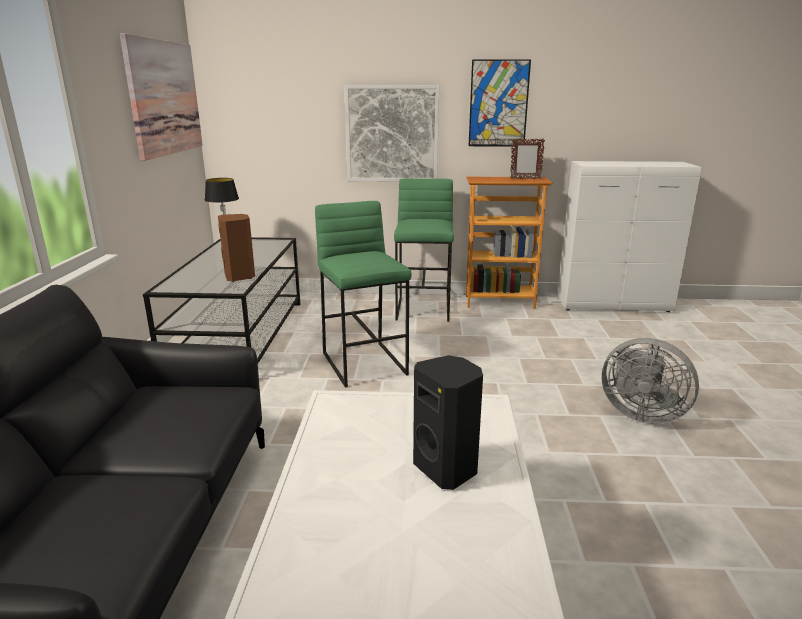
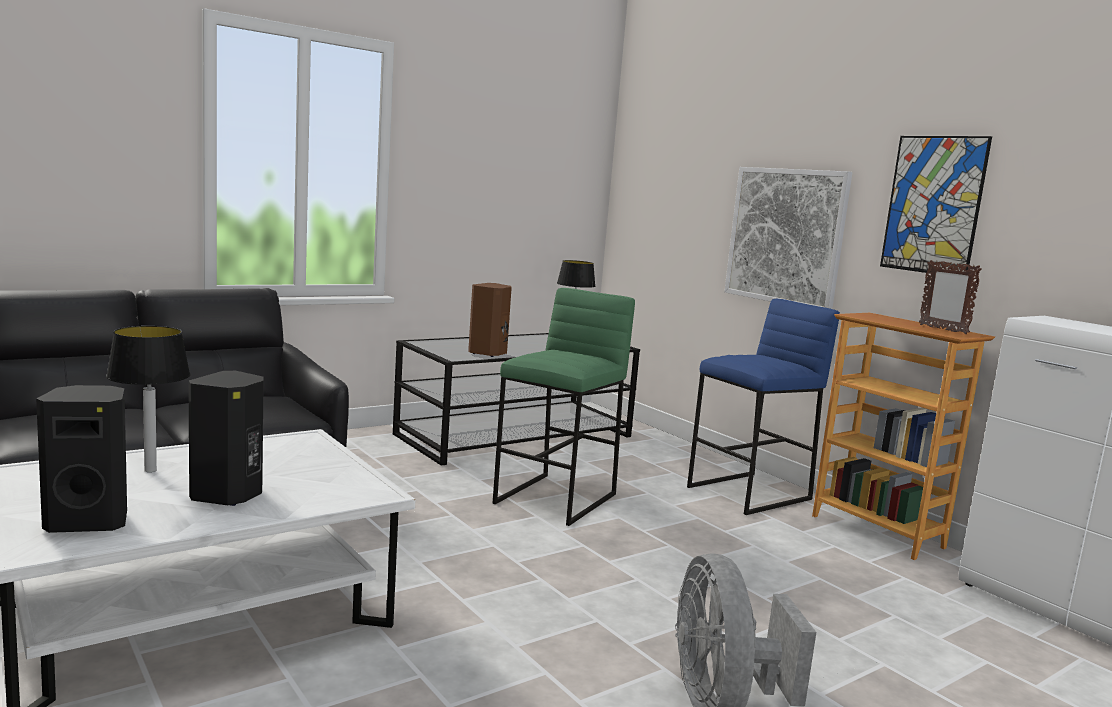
camera: 50 degrees right, 10 degrees down
(164, 98) = (542, 167): picture -> none
(344, 499) = (149, 470): none -> table lamp
(424, 309) = (750, 493): green stool -> blue stool
(466, 559) = (89, 522): none -> black speaker

